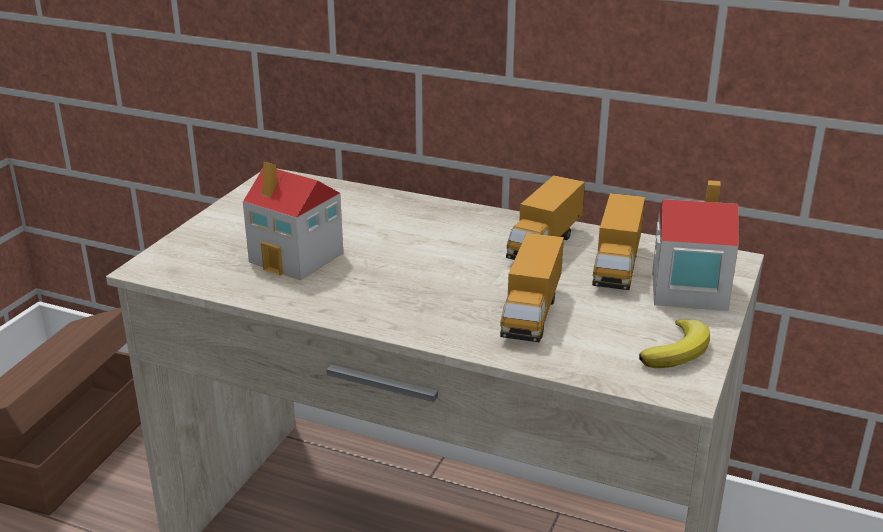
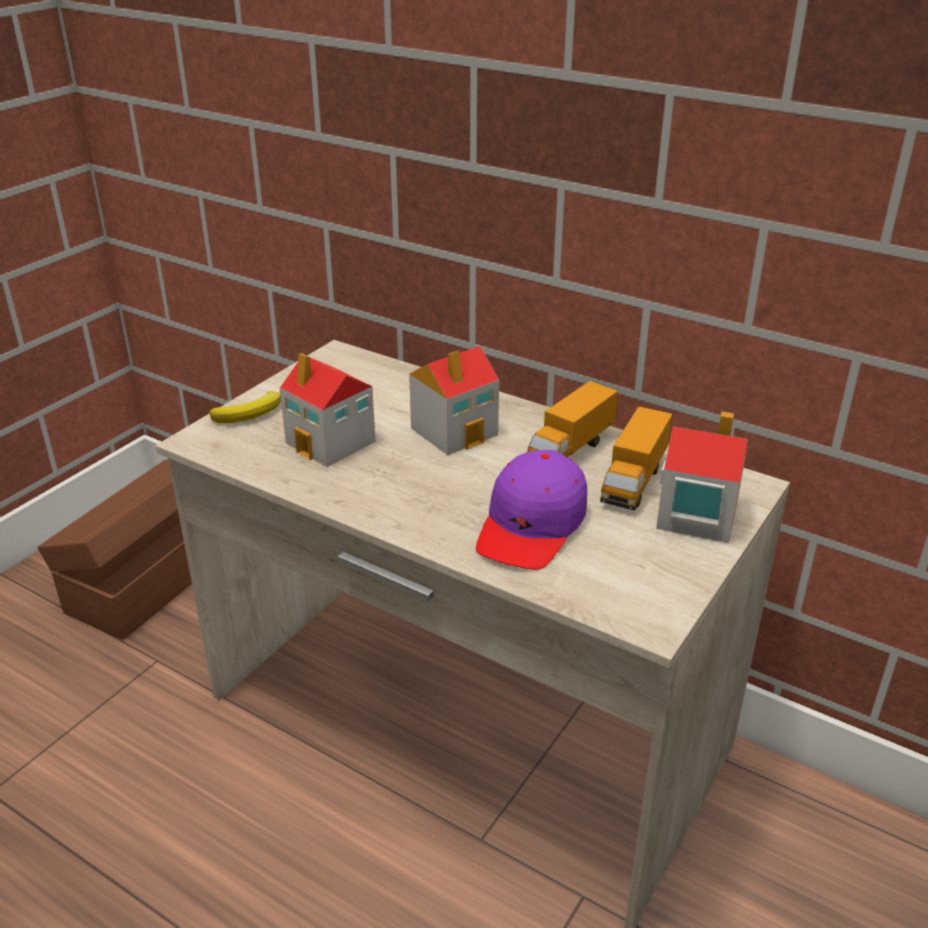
camera: 10 degrees right, 5 degrees up
(422, 237) = (455, 431): none -> toy house
(531, 314) = (532, 526): toy truck -> purple cap
(678, 350) = (662, 581): banana -> banana (251, 412)

